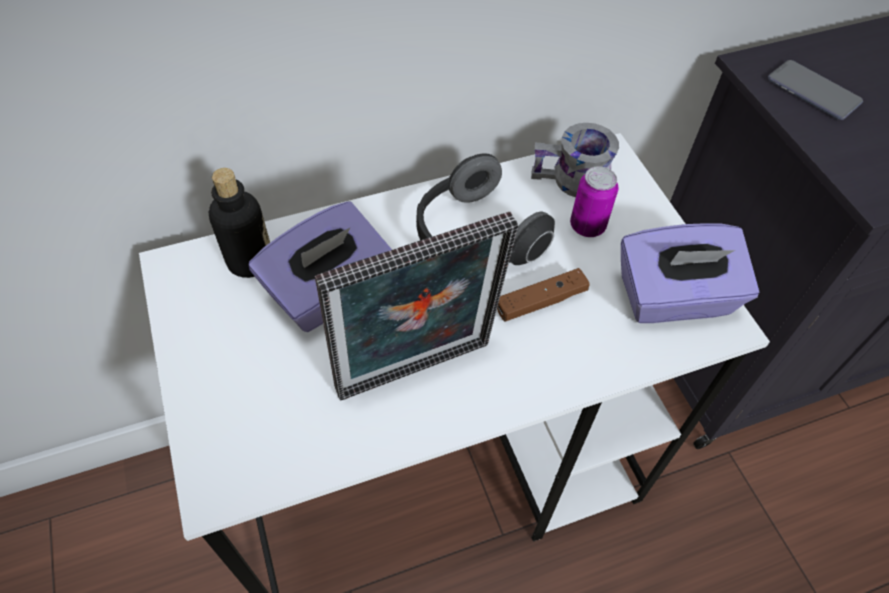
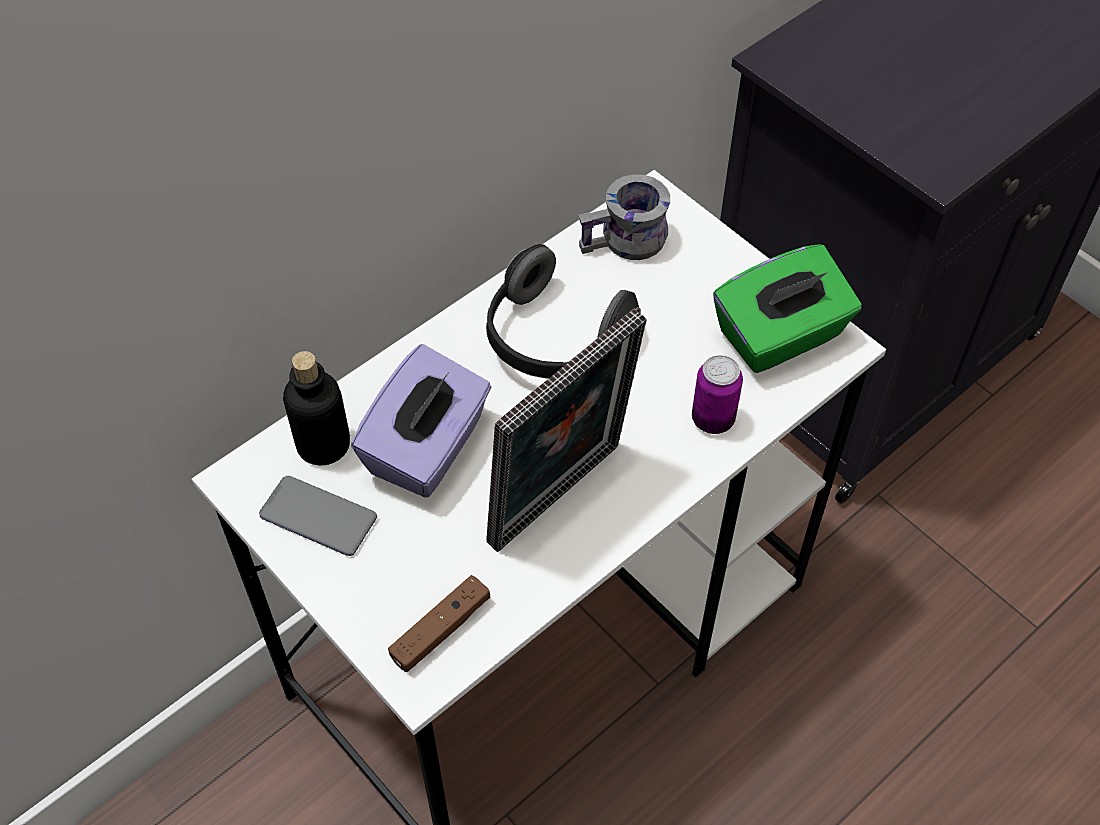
camera: 20 degrees left, 0 degrees up
(541, 301) = (651, 384): brown game controller -> brown game controller (440, 630)
(587, 226) = (663, 288): can -> can (713, 419)
(674, 298) = (780, 336): purple tissue box -> green tissue box
(813, 91) = (842, 73): phone -> phone (318, 517)

